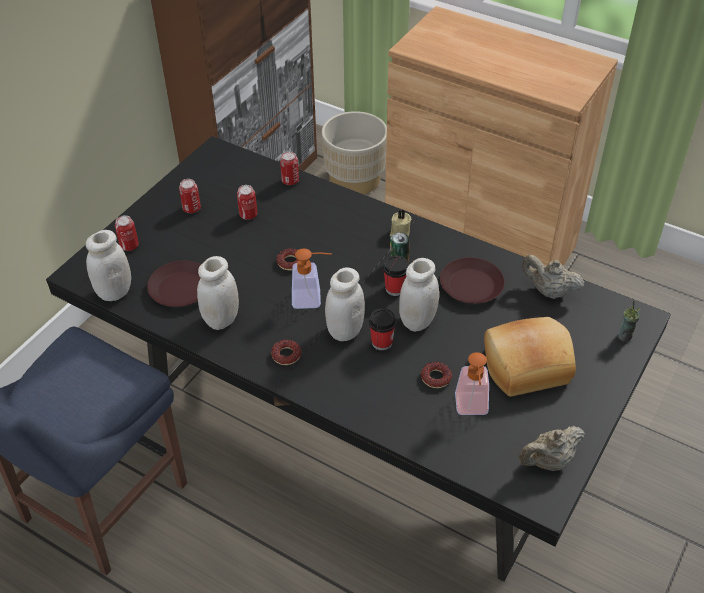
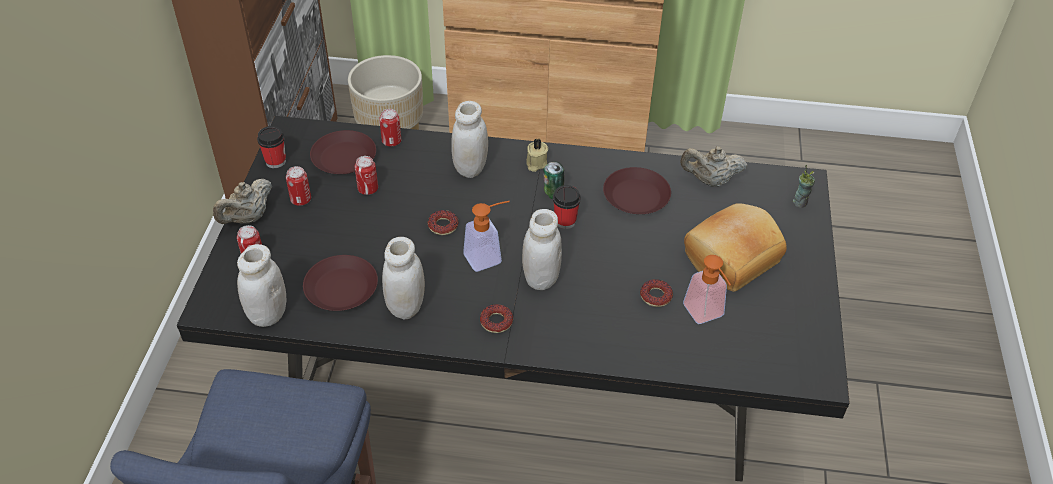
camera: 25 degrees left, 0 degrees up
(244, 184) = (343, 158): none -> brown plate
(382, 342) = (584, 278): cup -> cup (275, 161)
(417, 321) = (606, 246): white jar -> white jar (470, 168)
(548, 461) = (802, 340): beige teapot -> beige teapot (248, 218)

